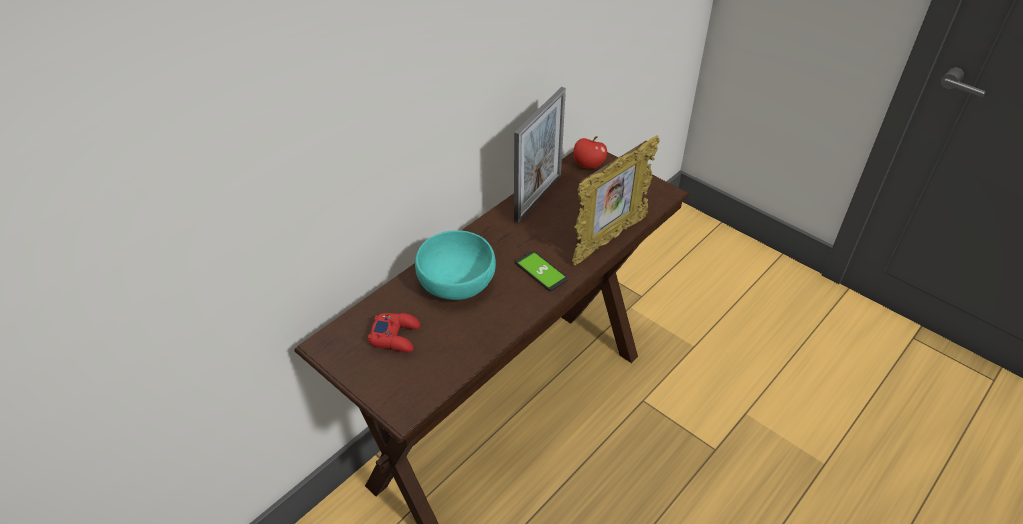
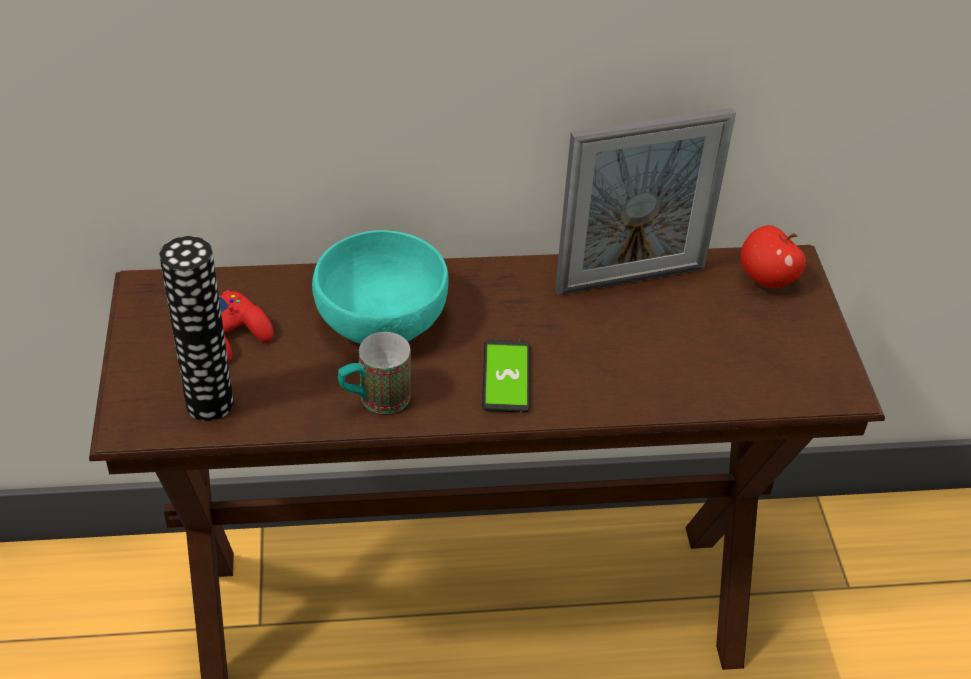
camera: 40 degrees right, 0 degrees up
(428, 374) = (209, 403): none -> vase
(499, 319) = (374, 400): none -> mug
(608, 239) = (658, 399): picture frame -> none

